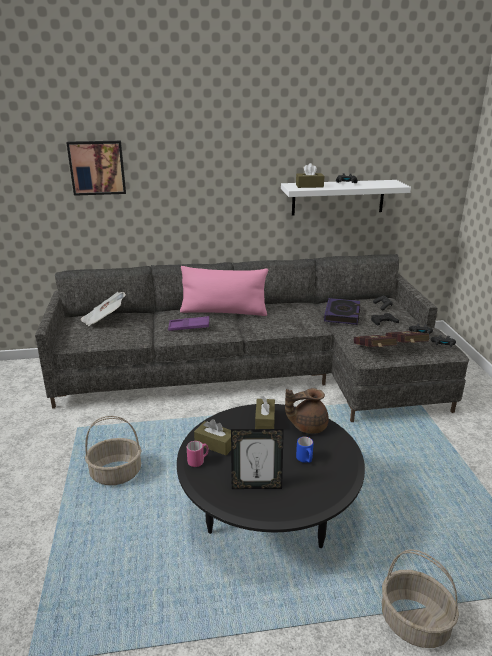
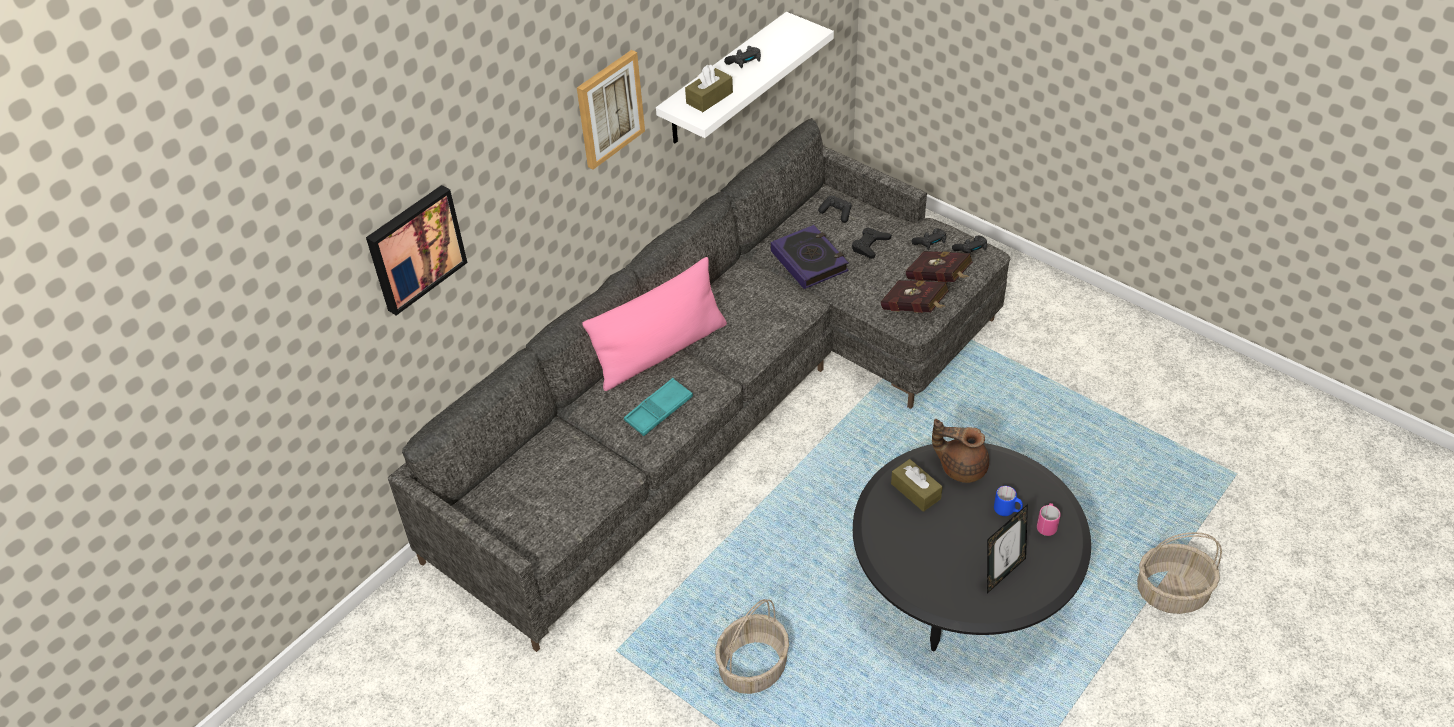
camera: 40 degrees left, 20 degrees up
(103, 320) = (522, 476): newspaper -> none
(189, 327) = (659, 411): purple tray -> turquoise tray
(198, 461) = (919, 588): pink mug -> pink mug (1047, 525)
(215, 444) = (908, 557): brown tissue box -> none
(245, 163) = (609, 109): none -> picture
(307, 426) = (961, 467): brown teapot -> brown teapot turned 75 degrees clockwise

